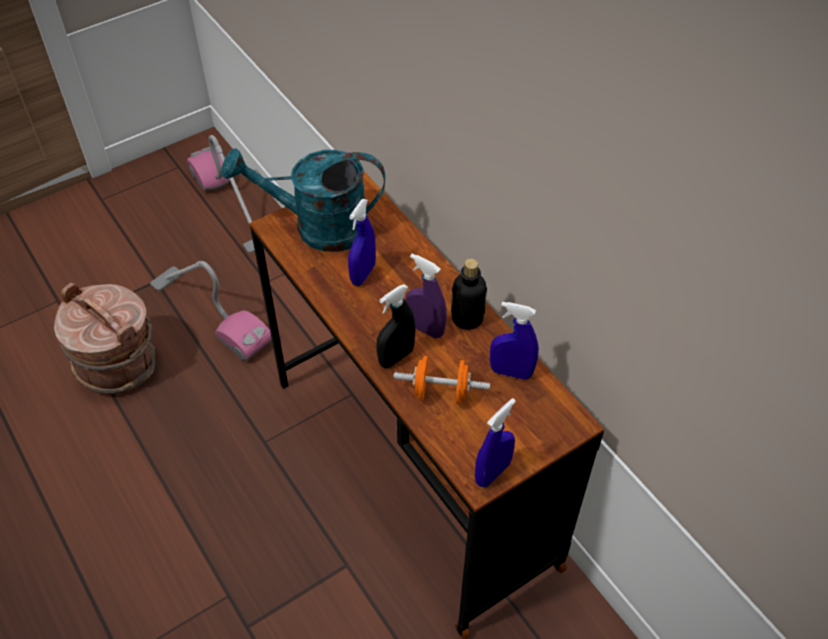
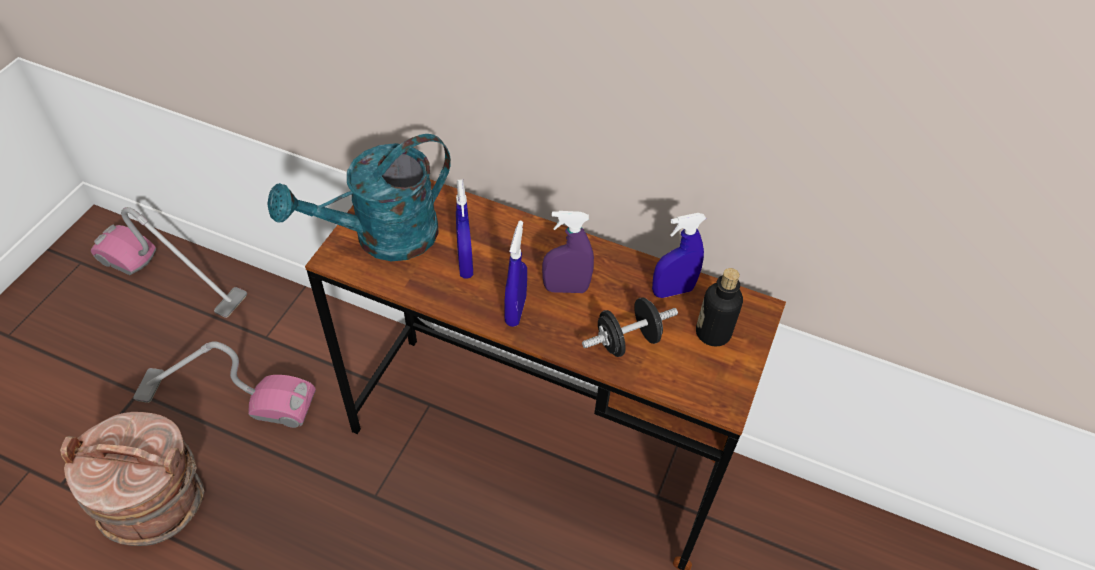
camera: 35 degrees left, 0 degrees up
(396, 357) = (560, 328): black spray bottle -> none
(441, 392) = (627, 340): orange dumbbell -> black dumbbell
(467, 318) = (596, 260): bottle -> bottle (713, 333)
(492, 473) = (730, 390): blue spray bottle -> blue spray bottle (515, 310)

